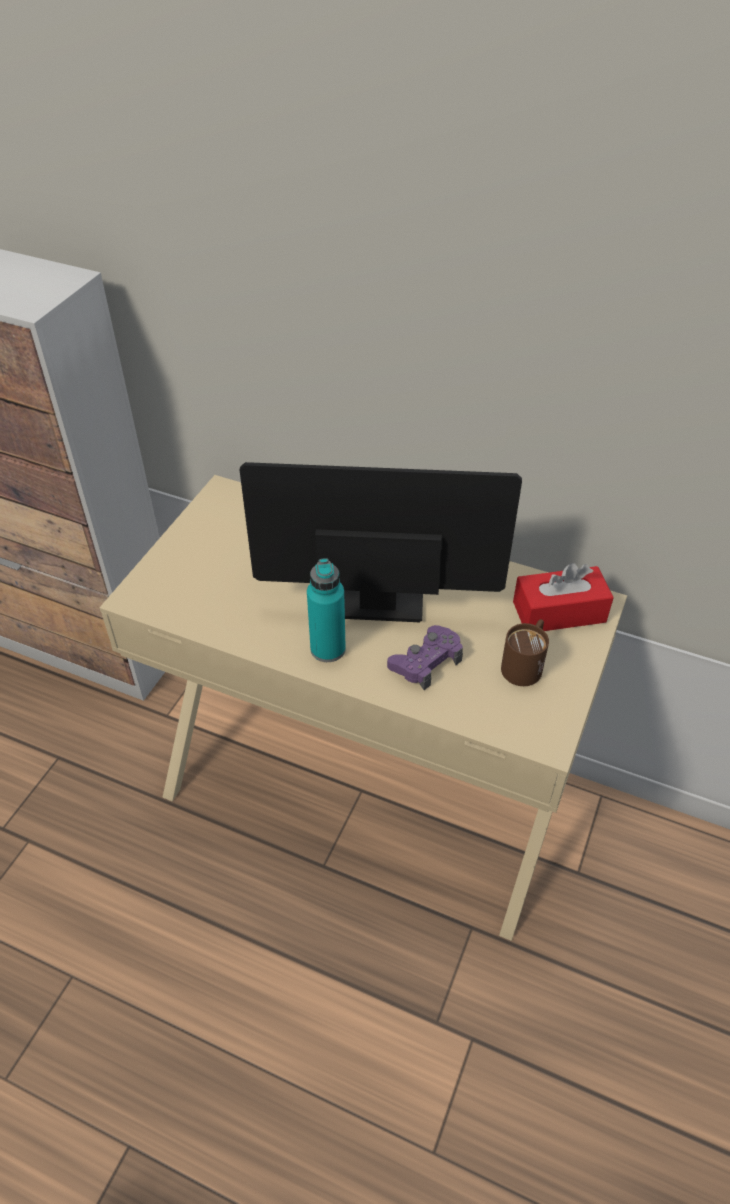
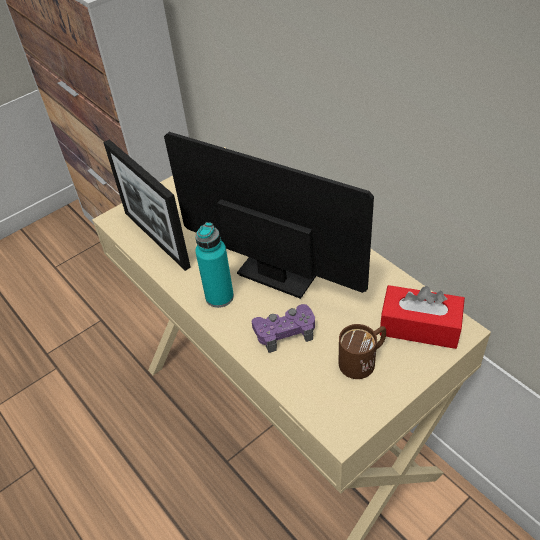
camera: 30 degrees right, 0 degrees up
(204, 607) = (156, 239): none -> picture frame

